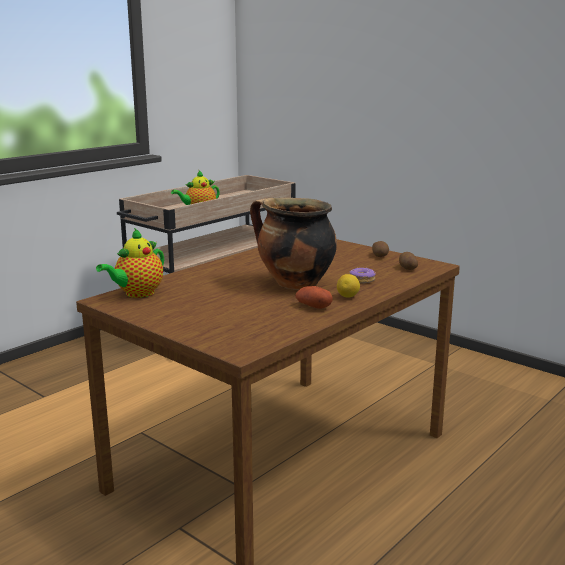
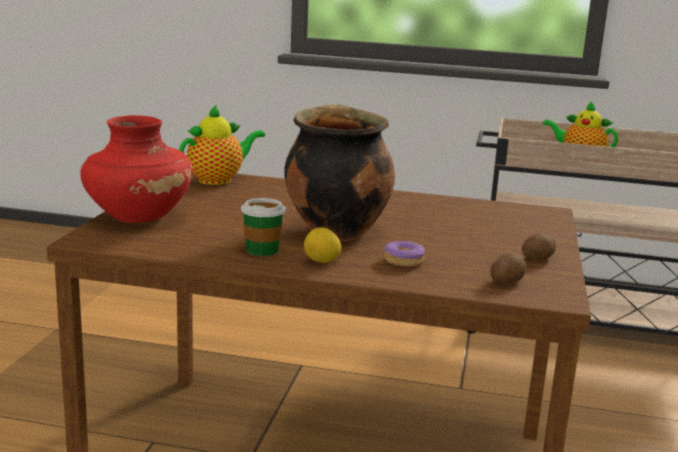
camera: 60 degrees right, 0 degrees up
(137, 294) = (218, 180): teapot -> teapot turned 135 degrees clockwise
(202, 329) = (138, 217): none -> red vase
(313, 306) = (262, 250): potato -> cup

